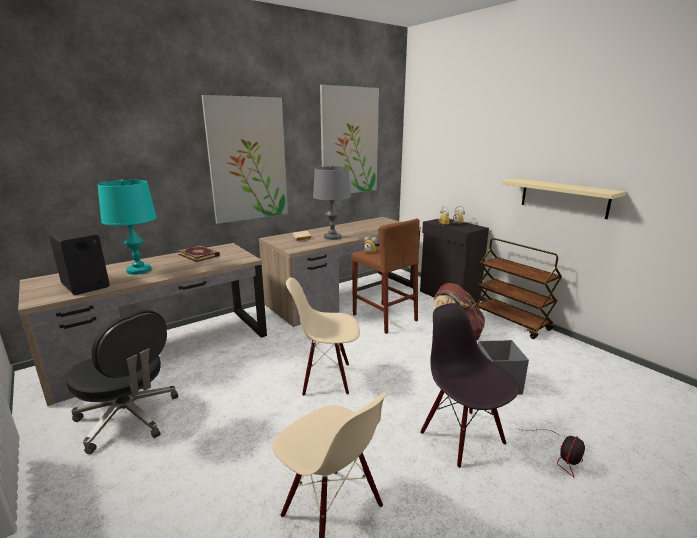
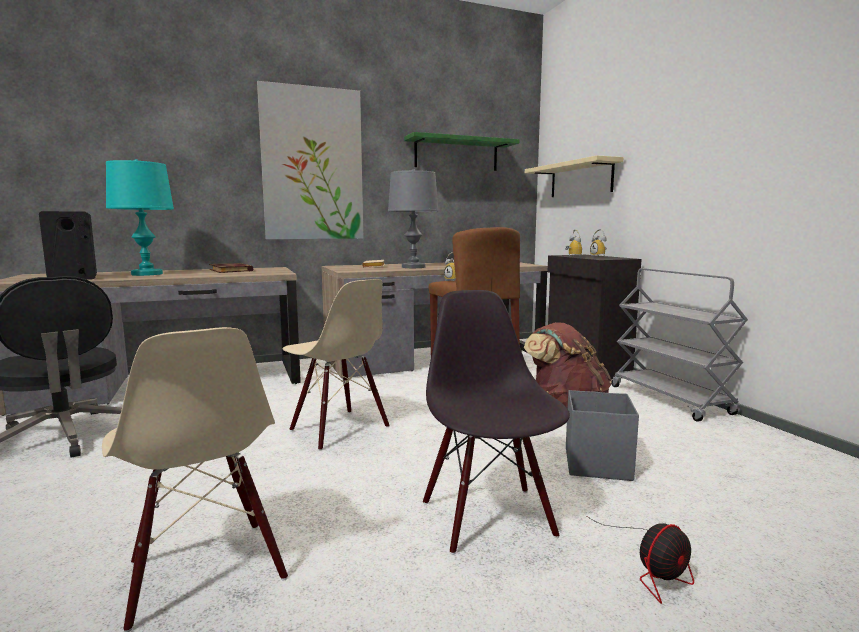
camera: 15 degrees right, 10 degrees down
(326, 378) = (338, 429): beige chair -> beige chair turned 150 degrees counterclockwise
(349, 141) = (456, 154): picture -> green shelf
(511, 321) = (671, 400): brown cart -> grey cart
(563, 197) = (744, 191): beige shelf -> beige shelf (580, 179)

